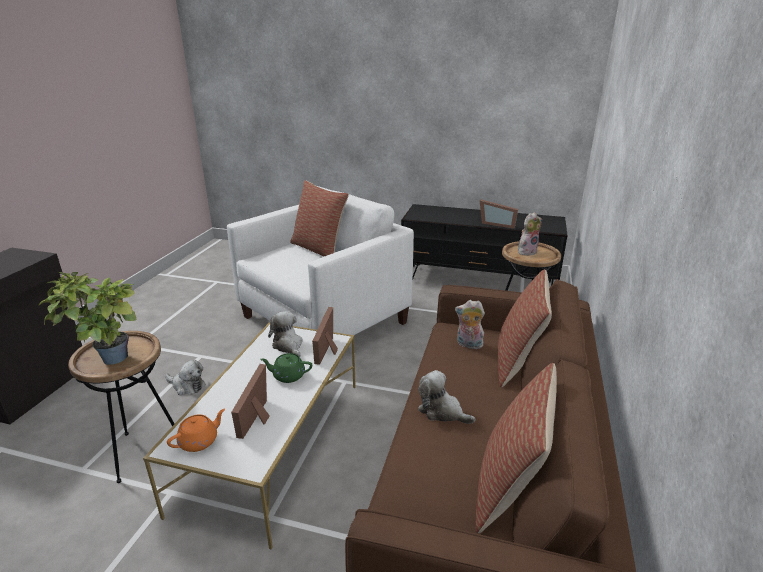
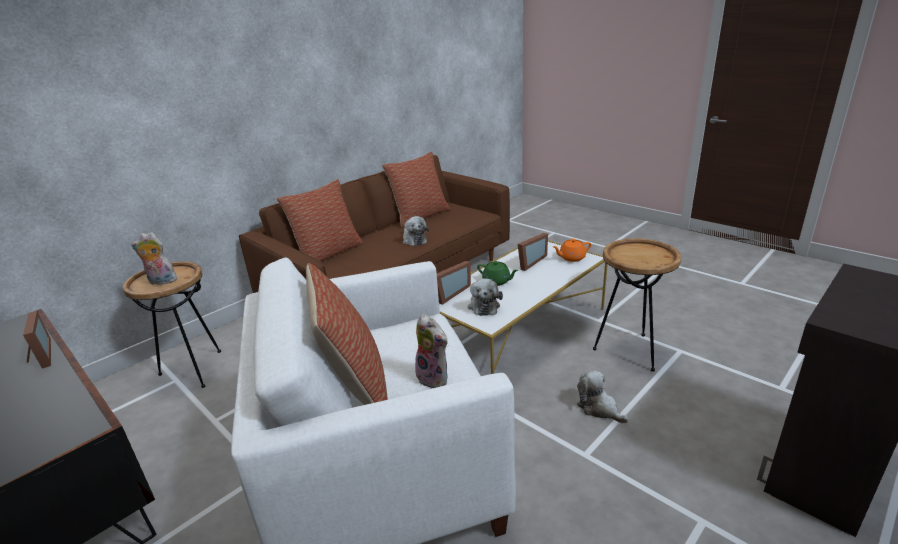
camera: 150 degrees left, 0 degrees up
(108, 361) = (644, 251): potted plant -> none
(468, 345) = (340, 269): plush toy -> plush toy (435, 378)

